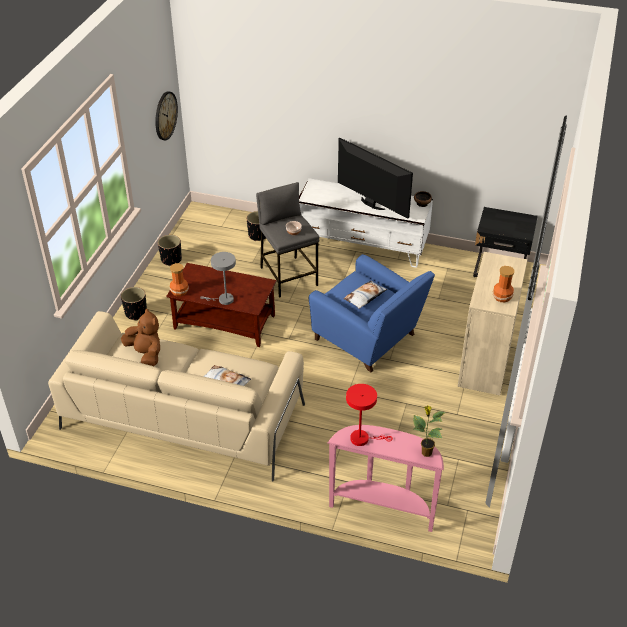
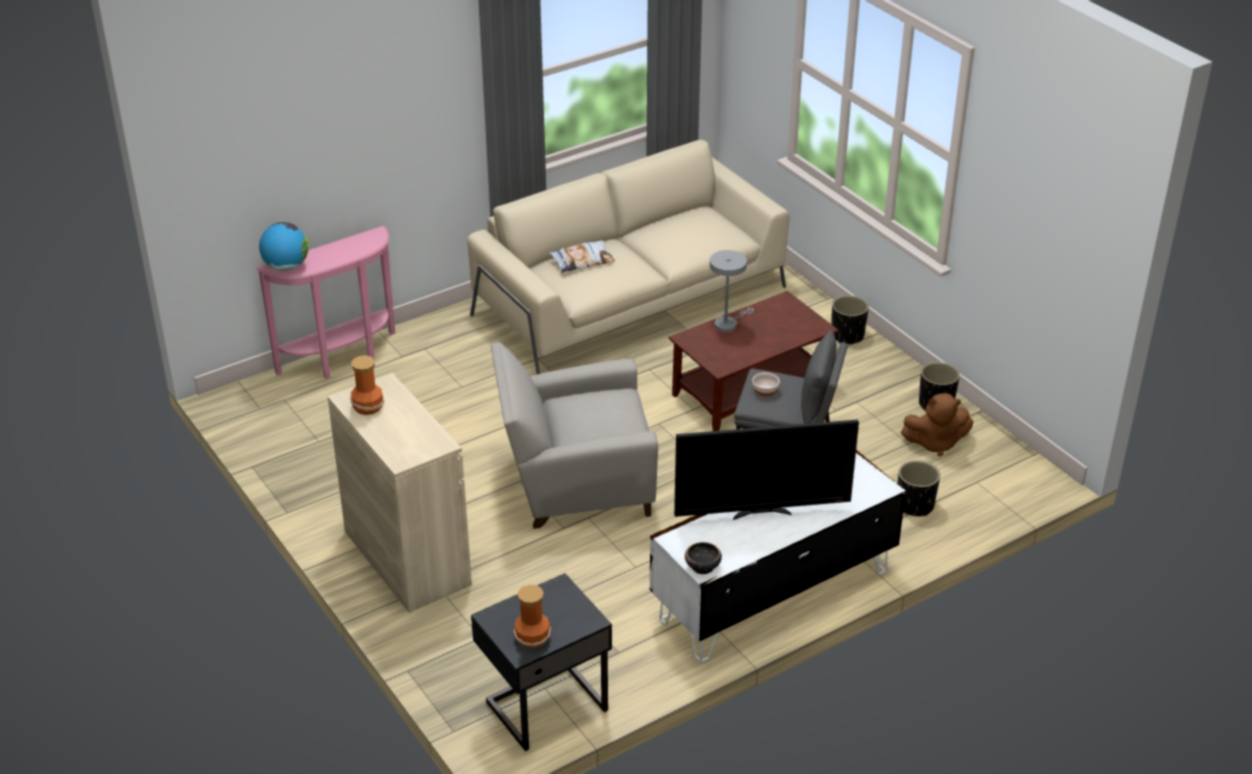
camera: 130 degrees right, 5 degrees down
(146, 354) = (691, 233): brown plush toy -> brown plush toy (935, 443)
(165, 115) = (1065, 263): wall clock -> none
(179, 291) = (784, 301): vase -> vase (532, 636)
(363, 438) = (356, 243): red table lamp -> none
(365, 297) = (582, 413): pillow -> none
(369, 339) = (574, 485): blue armchair -> beige armchair
(425, 452) = (286, 267): potted plant -> globe

